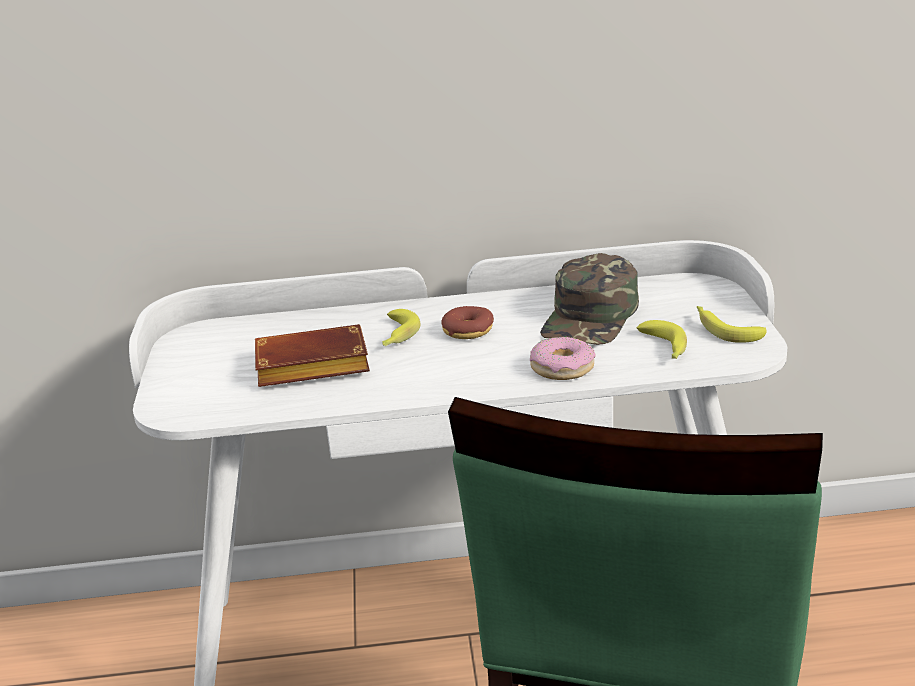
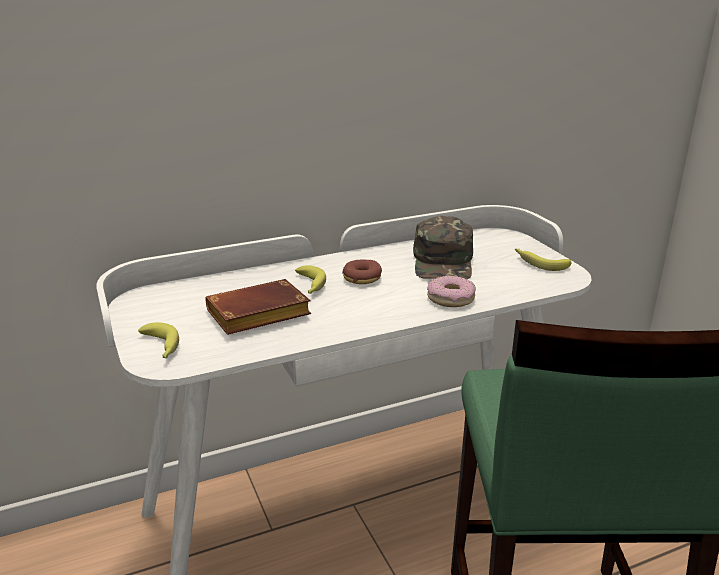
camera: 20 degrees left, 0 degrees up
(665, 348) = (510, 279): banana -> banana (161, 348)

